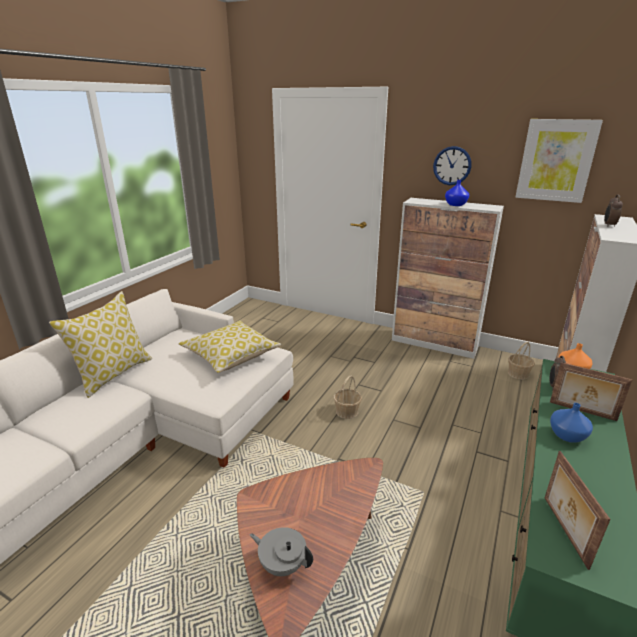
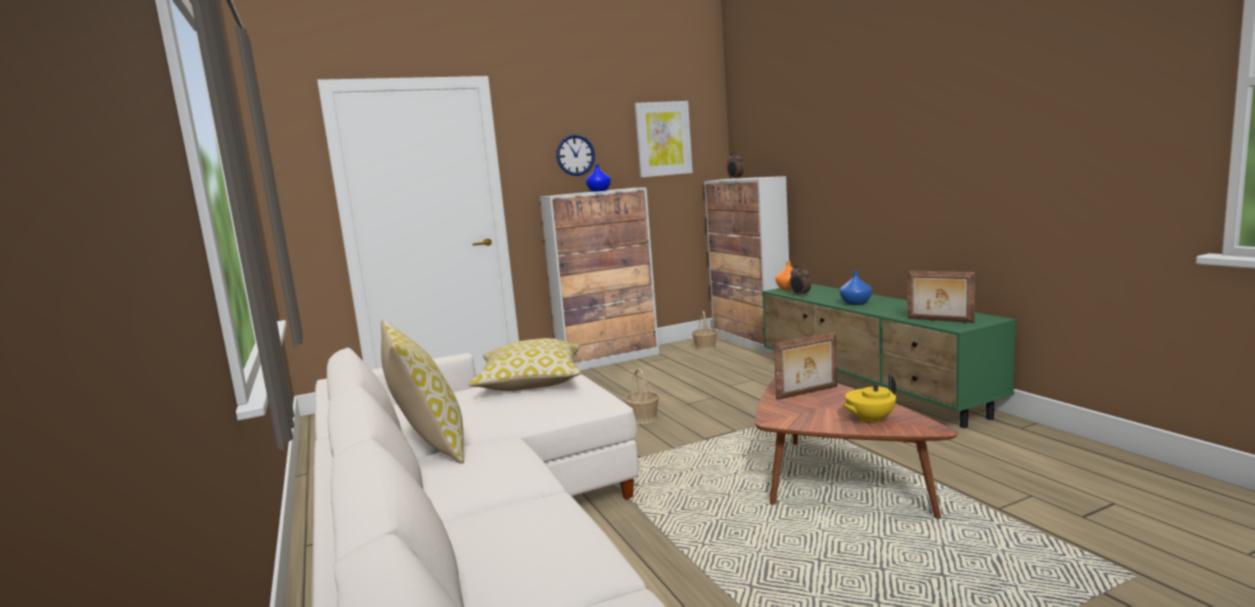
camera: 50 degrees left, 15 degrees down
(282, 564) = (869, 420): grey teapot -> yellow teapot
(582, 411) = (836, 296): picture frame -> picture frame (808, 393)

